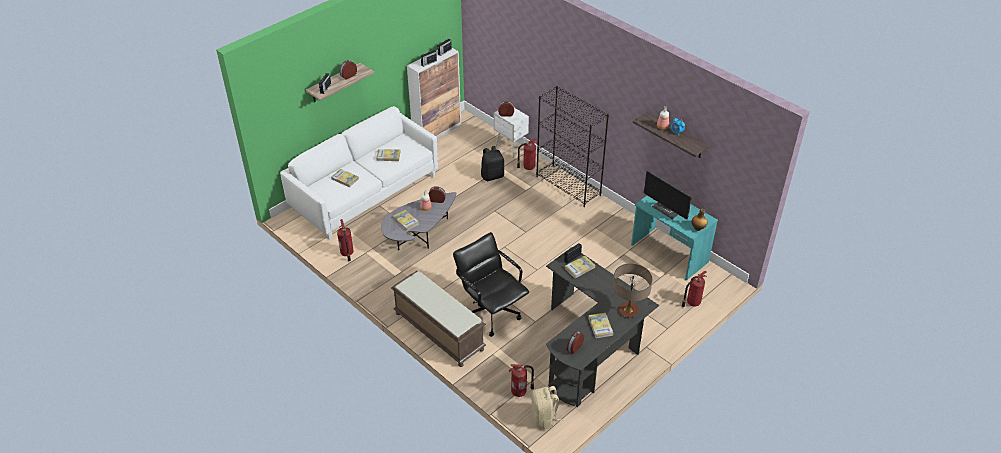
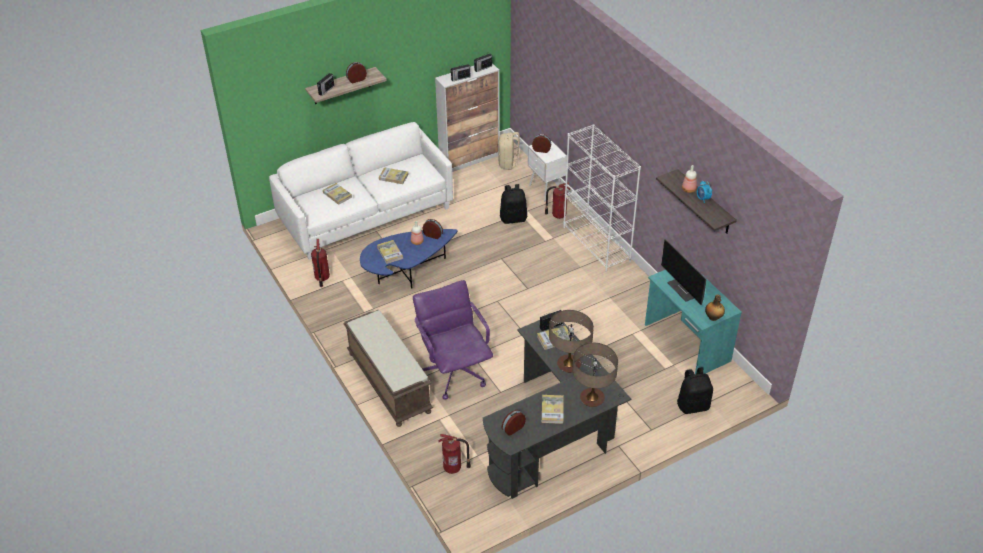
camera: 15 degrees right, 0 degrees up
(418, 236) = (406, 272): grey coffee table -> blue coffee table
(491, 312) = (454, 372): black office chair -> purple office chair
(544, 418) = (470, 503): beige backpack -> beige backpack (509, 163)
(568, 186) = (597, 244): black bookcase -> white bookcase
(599, 287) = (569, 365): none -> table lamp
(692, 302) = (693, 405): fire extinguisher -> black backpack

